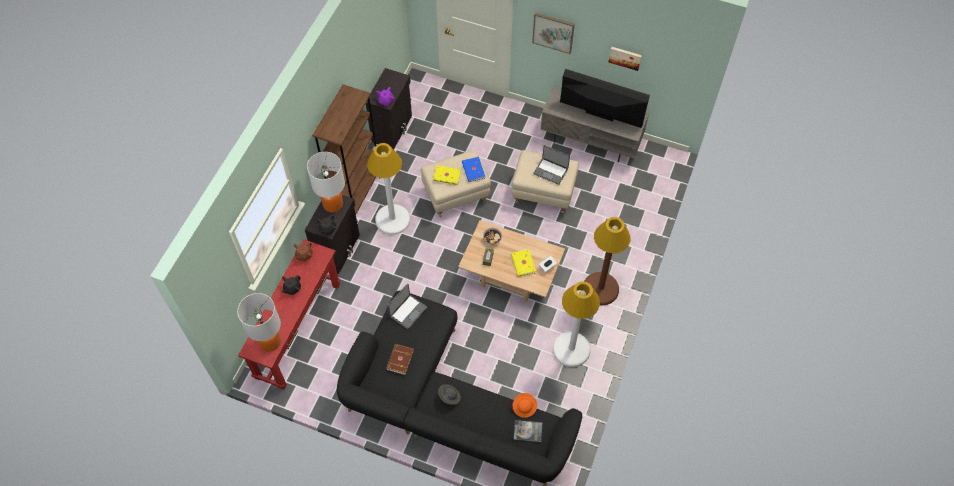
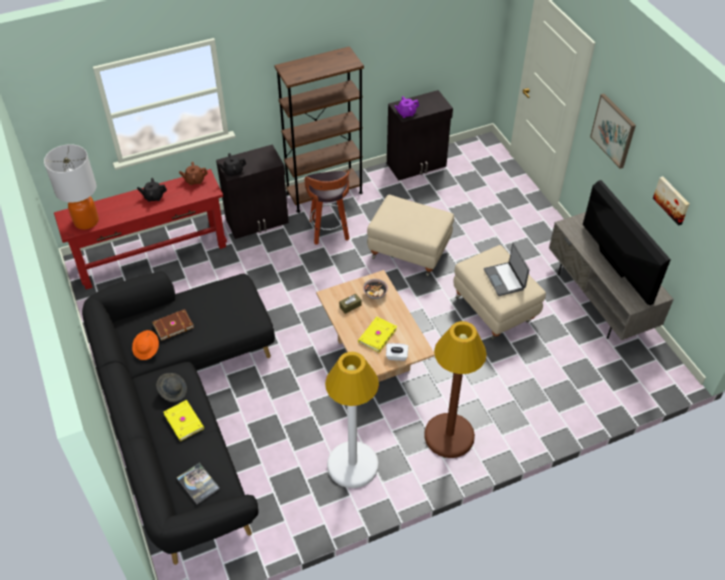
camera: 45 degrees right, 10 degrees down
(333, 204) = (262, 157): table lamp -> none
(392, 220) = (329, 231): white floor lamp -> stool
(408, 311) = (229, 294): laptop -> none
(447, 175) = (400, 214): yellow book -> yellow book (184, 421)
(473, 170) = (429, 227): blue book -> none
(524, 407) = (223, 460): orange hat -> orange hat (147, 349)

